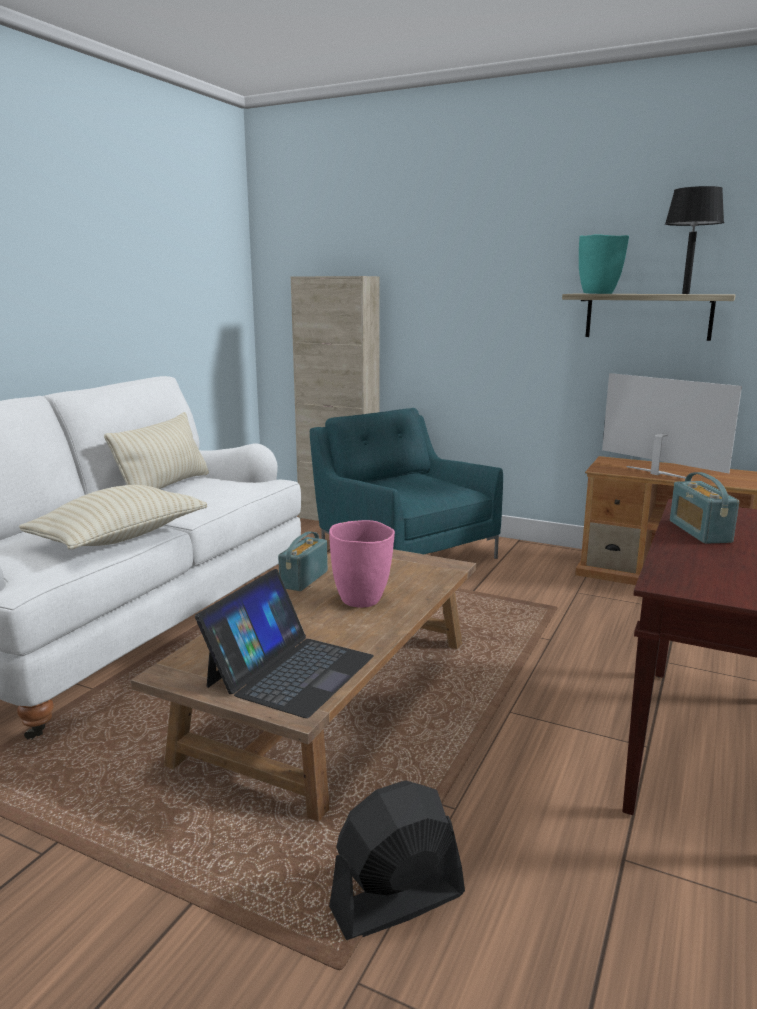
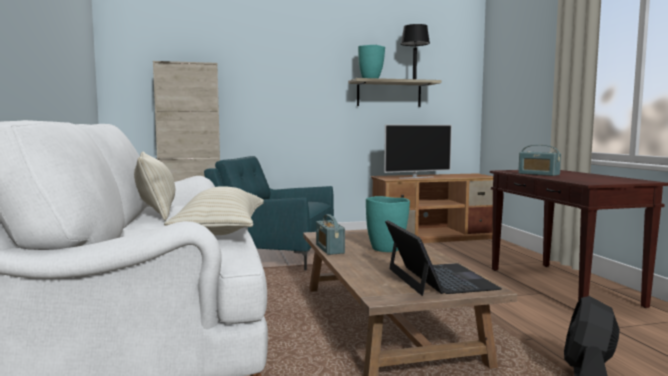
camera: 40 degrees left, 10 degrees down
(362, 600) = (386, 249): pink vase -> turquoise vase
(657, 473) = (416, 177): television -> television turned 150 degrees clockwise

